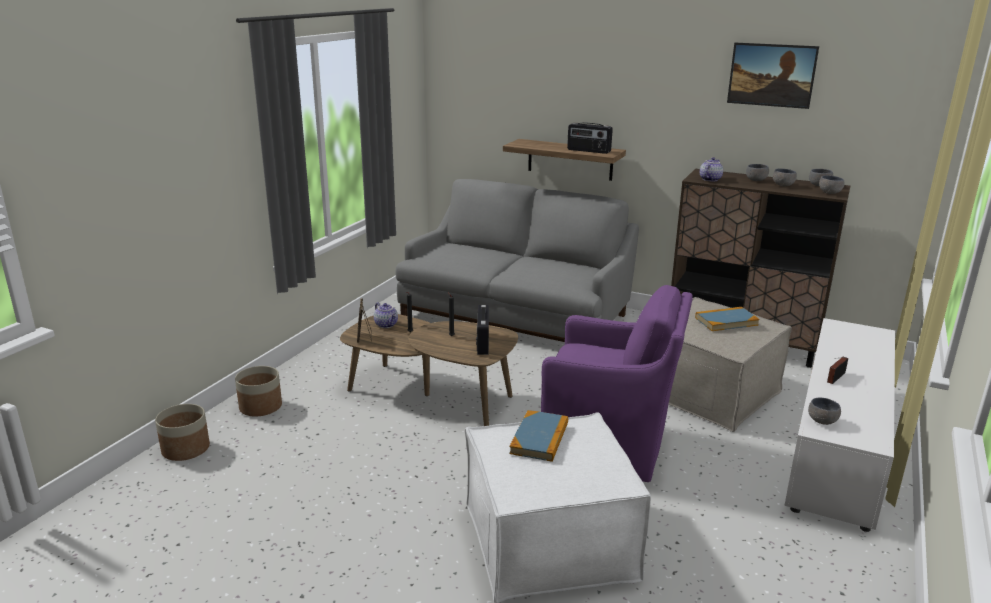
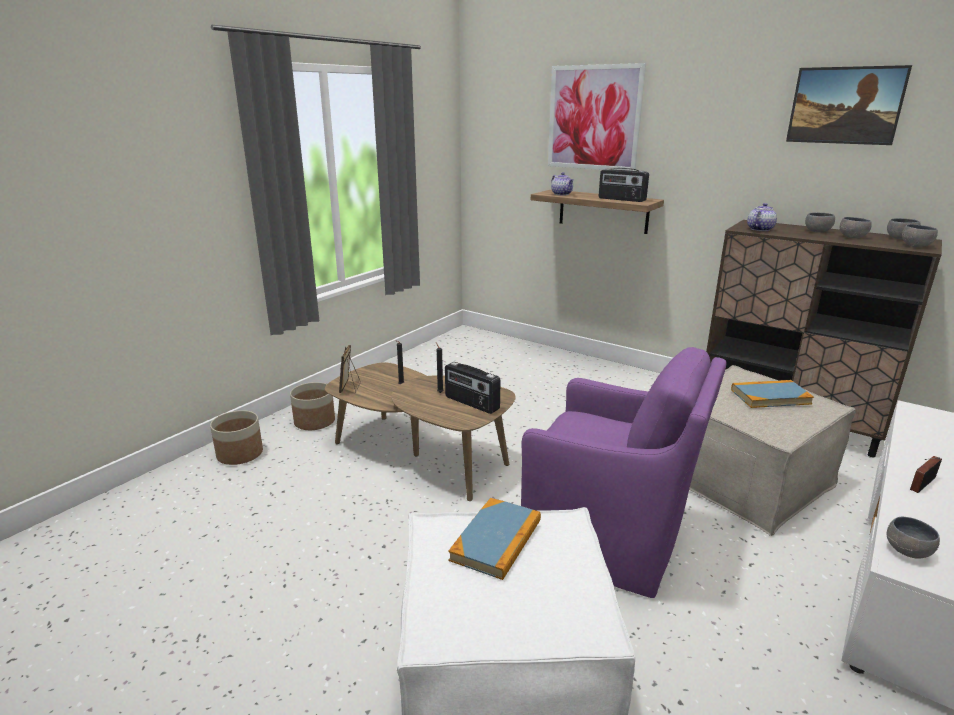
camera: 10 degrees right, 0 degrees up
(185, 449) = (141, 496): planter -> planter (314, 421)
(386, 325) = (380, 375): teapot -> teapot (562, 194)
(482, 343) = (471, 403): radio -> radio turned 60 degrees counterclockwise
(516, 314) = (537, 372): grey sofa -> none
(558, 75) = (593, 118): none -> picture

